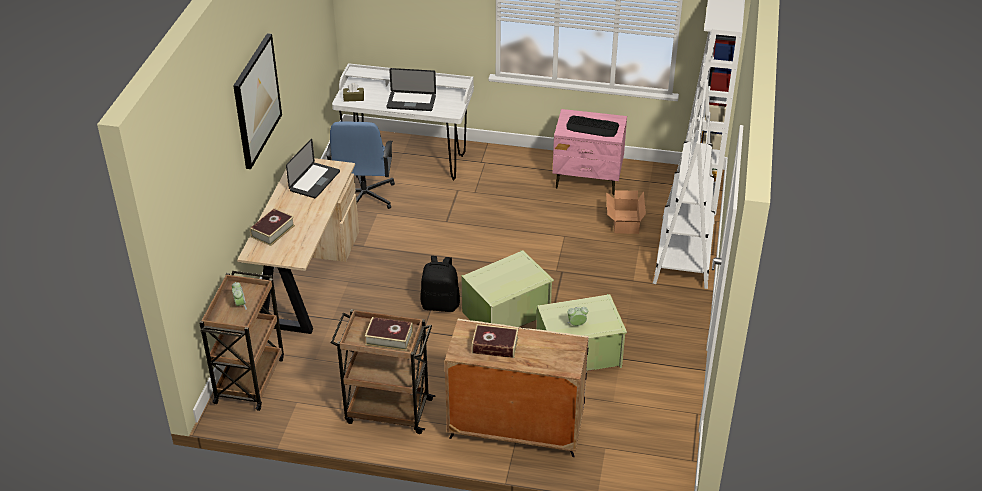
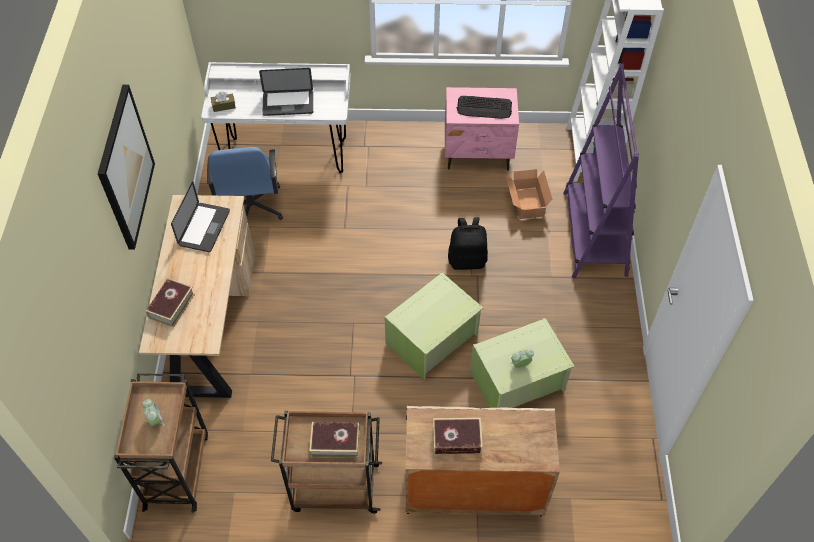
camera: 10 degrees left, 15 degrees up
(440, 304) = (361, 337): black backpack -> black backpack (467, 260)
(684, 252) = (594, 233): white bookcase -> purple bookcase

